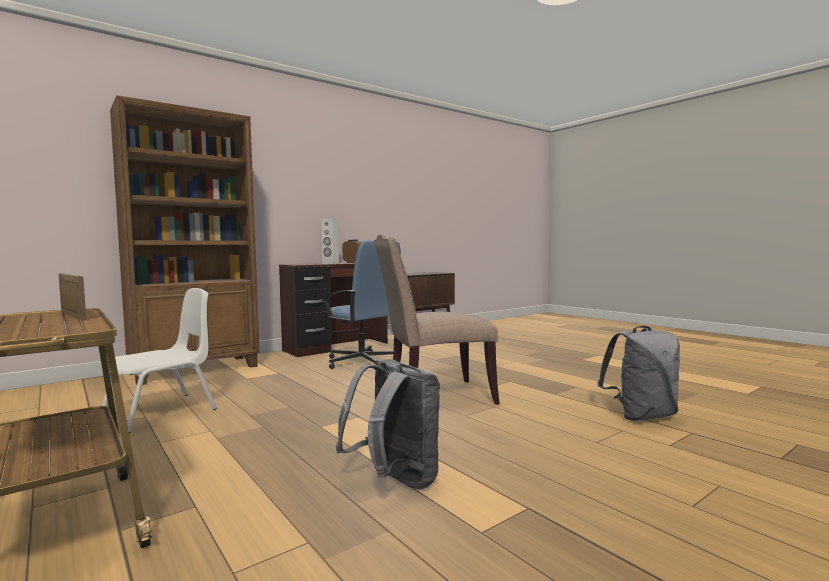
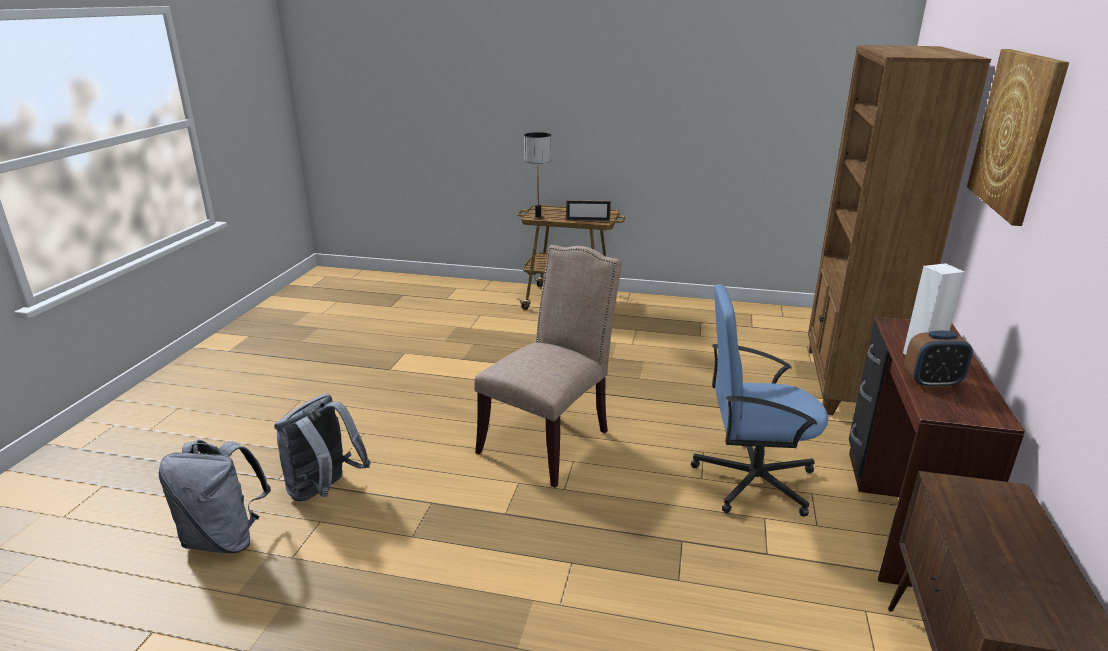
camera: 140 degrees right, 20 degrees up
(95, 325) = (538, 218): none -> table lamp
(162, 411) = (704, 342): white chair -> none
(279, 164) = (1016, 133): none -> picture
(395, 482) = (469, 357): grey backpack -> grey backpack (225, 539)

